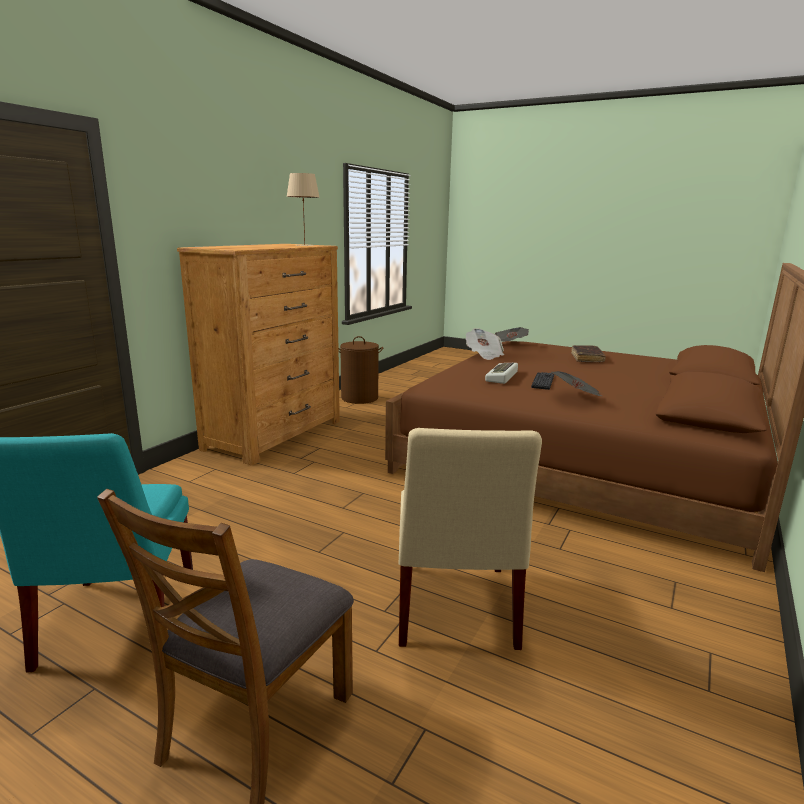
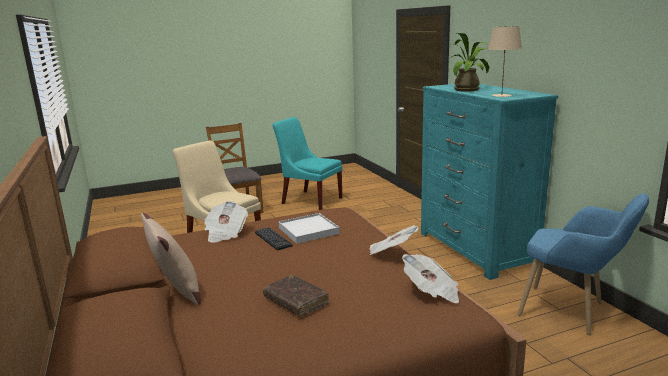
camera: 130 degrees right, 0 degrees up
(264, 247) = (469, 89): none -> potted plant
(275, 435) = (475, 249): brown dresser -> turquoise dresser
(360, 398) = (573, 313): brown laundry basket -> blue armchair
(502, 377) = (308, 230): keyboard -> white tray
(661, 380) = (177, 293): none -> beige pillow

